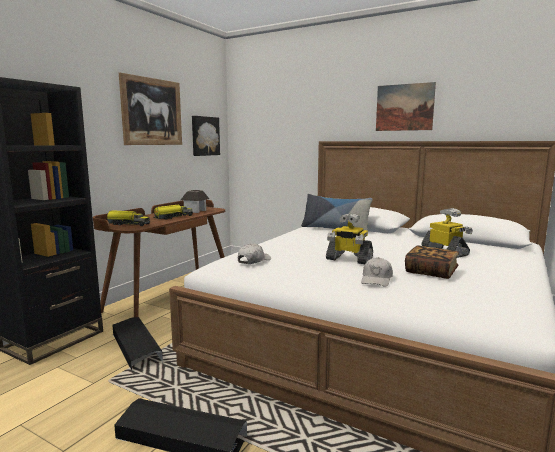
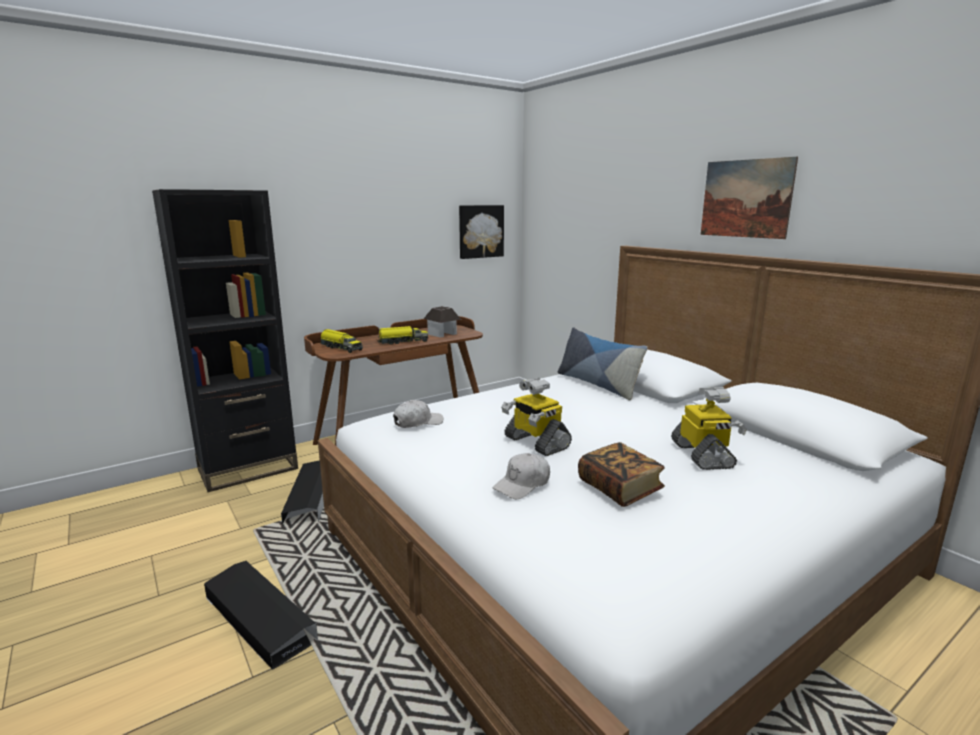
camera: 25 degrees right, 5 degrees up
(152, 112) = (397, 205): picture -> none

